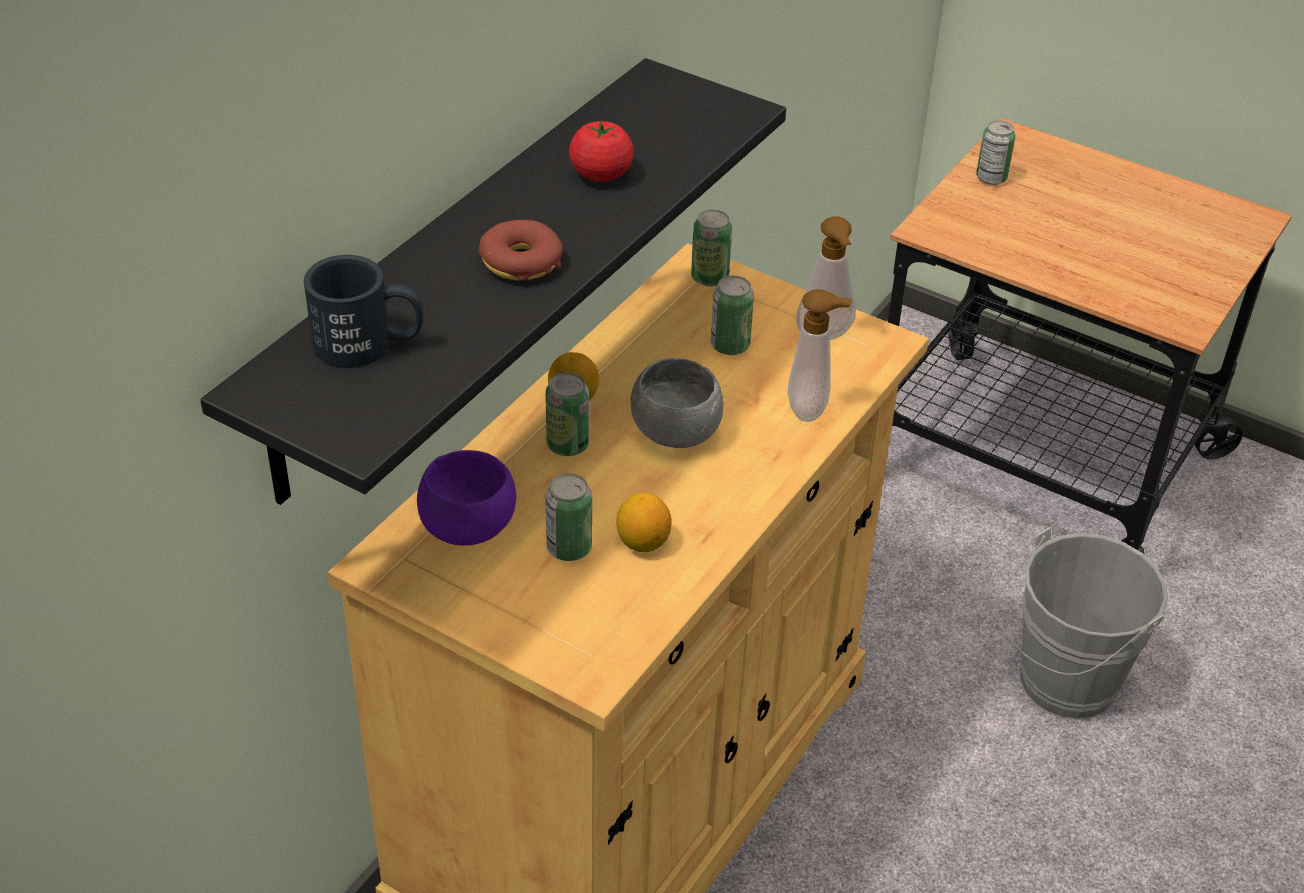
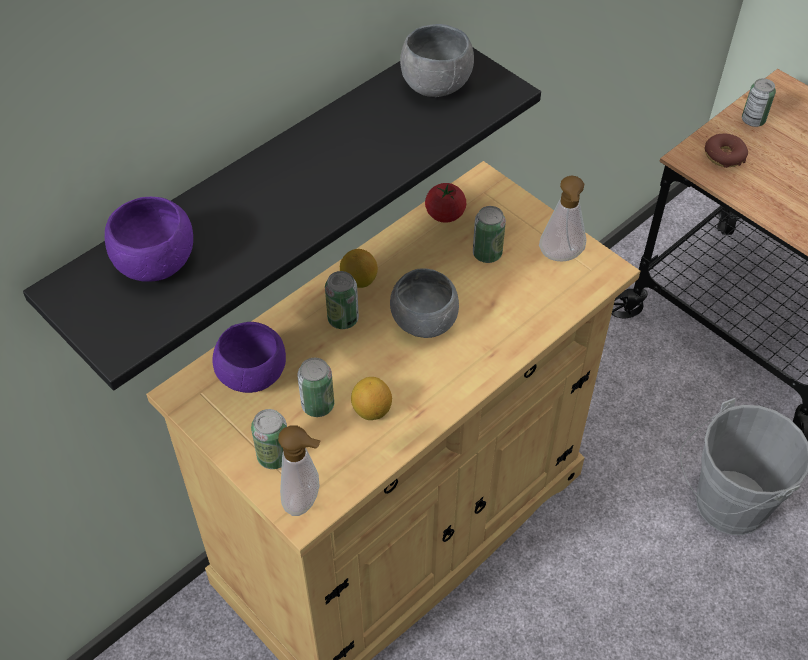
camera: 15 degrees right, 10 degrees up
(369, 344) = (155, 263): black mug -> purple bowl
(521, 262) = (289, 206): donut -> donut (724, 156)
(601, 174) = (377, 134): tomato -> tomato (445, 214)
(654, 114) = (436, 85): none -> grey bowl
(709, 278) = (490, 193): can -> can (274, 456)
(811, 410) = (530, 319): soap dispenser -> soap dispenser (305, 501)

